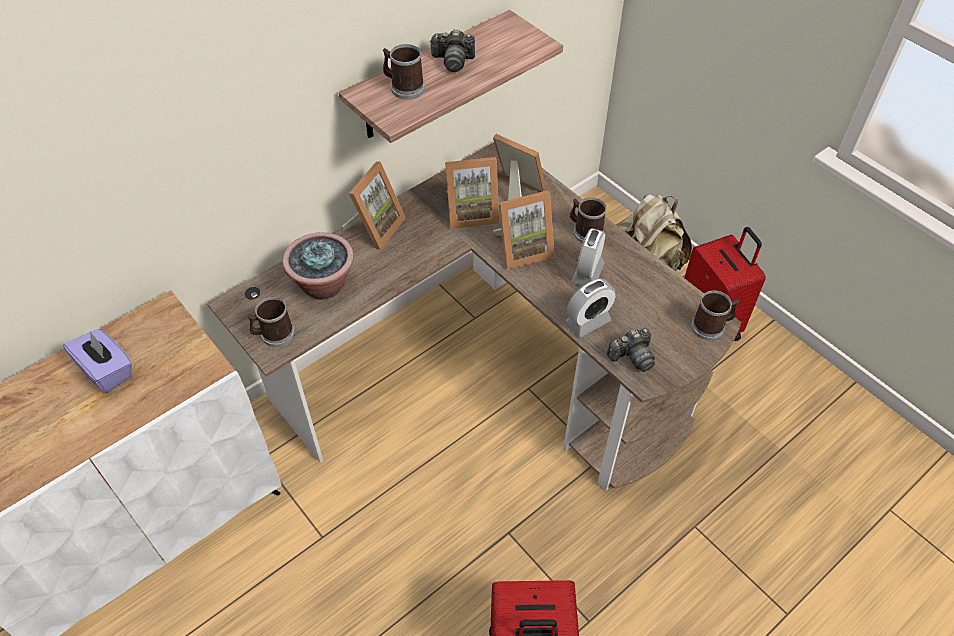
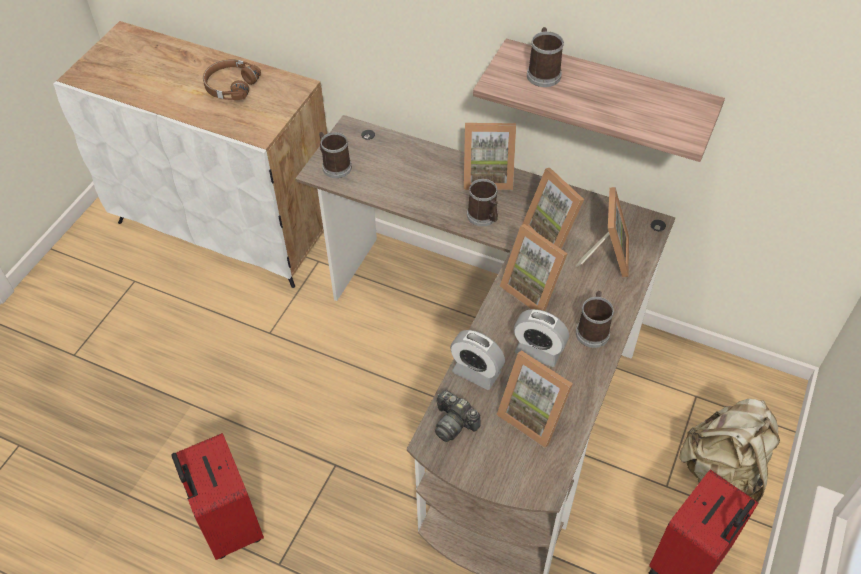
camera: 65 degrees right, 0 degrees up
(107, 370) = (231, 86): purple tissue box -> brown headphones
(323, 285) = (402, 172): potted plant -> none
(453, 61) = (607, 89): camera -> none
(587, 273) = (538, 351): alarm clock -> alarm clock turned 150 degrees counterclockwise
(648, 301) = (534, 415): none -> picture frame
(711, 326) = (535, 482): mug -> mug (484, 217)

